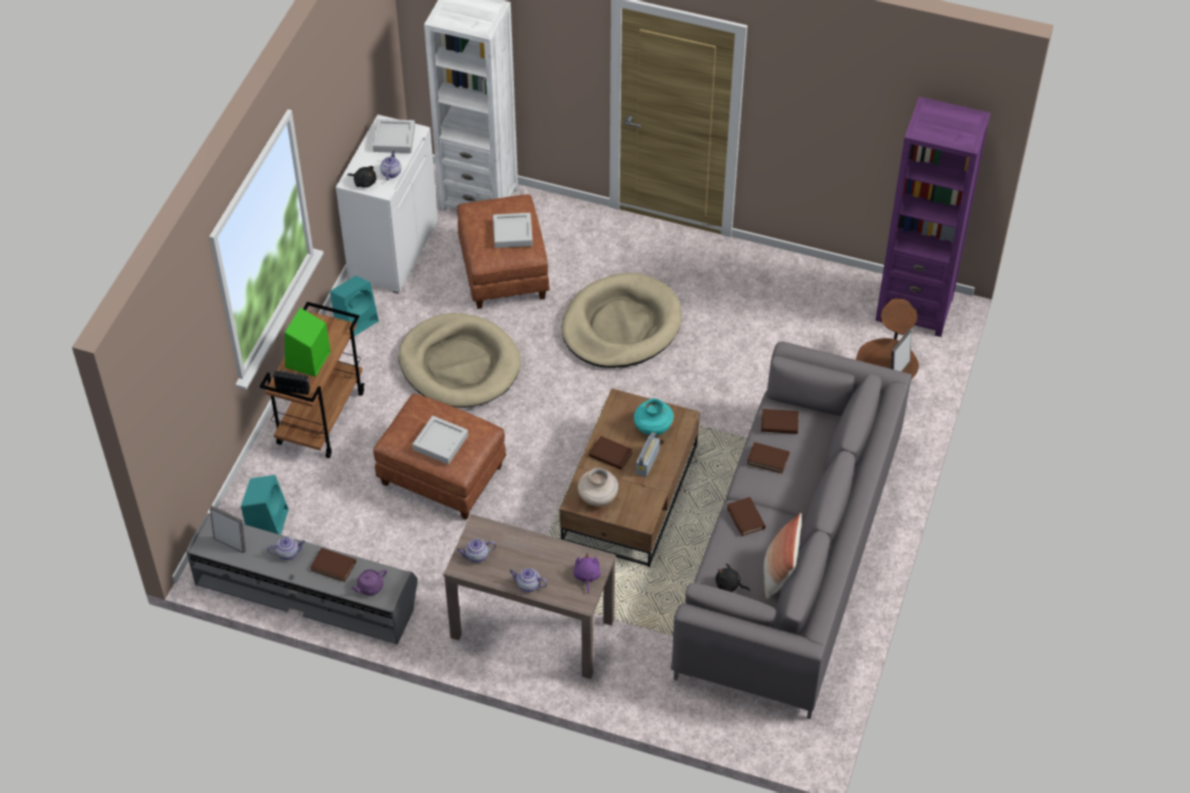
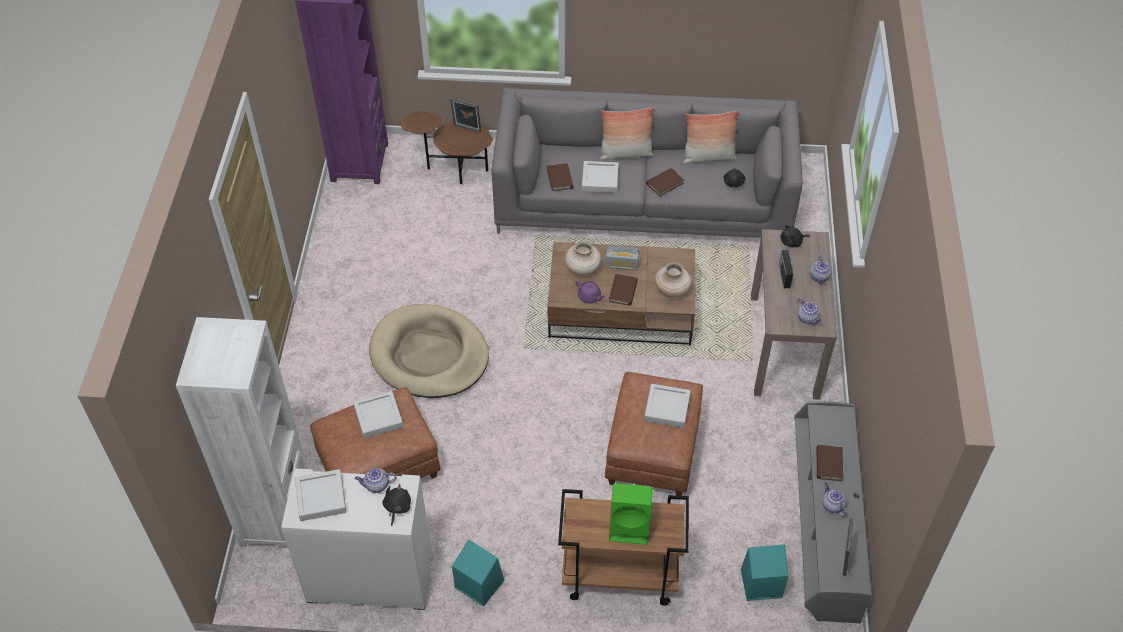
camera: 105 degrees left, 0 degrees up
(293, 390) = (673, 527): radio -> radio (784, 275)
(369, 587) = (837, 429): purple teapot -> purple teapot (589, 297)
(459, 365) = (514, 473): beige dog bed -> none
(586, 576) = (792, 242): purple plush toy -> black plush toy
(652, 427) = (582, 269): turquoise vase -> beige vase
(768, 459) = (600, 180): brown book -> grey tray
(806, 494) = (626, 154): none -> pillow

